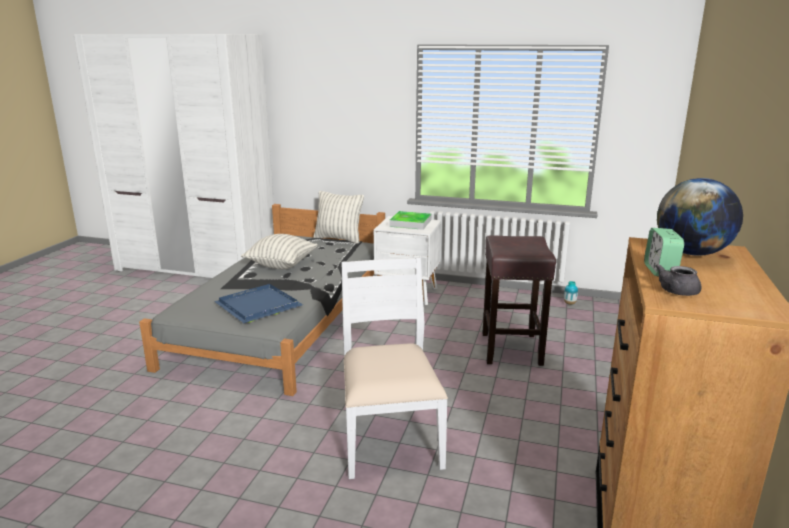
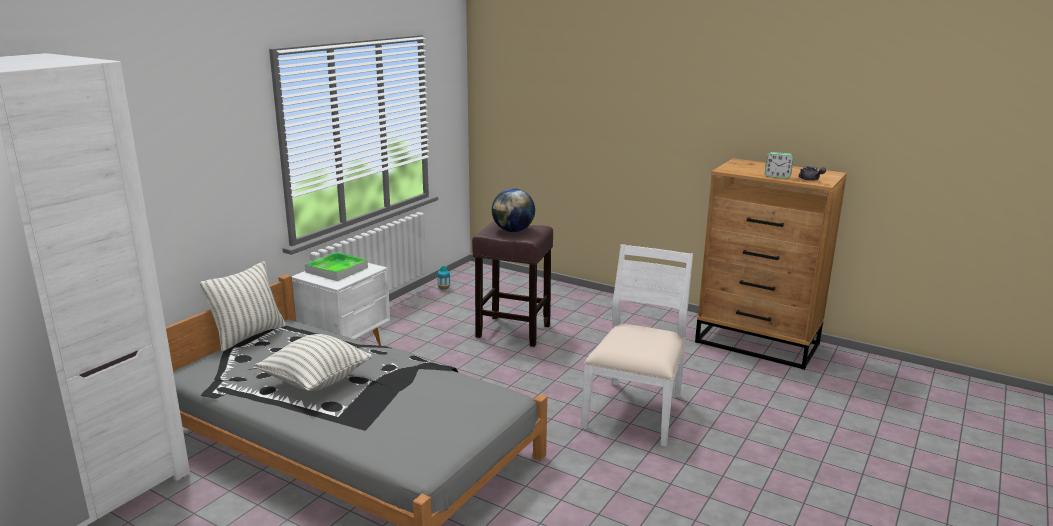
camera: 75 degrees left, 0 degrees up
(259, 305) = (447, 403): blue tray -> none
(389, 437) = (635, 411): white chair -> white chair turned 105 degrees clockwise
(692, 253) = (746, 167): globe -> globe (513, 231)

